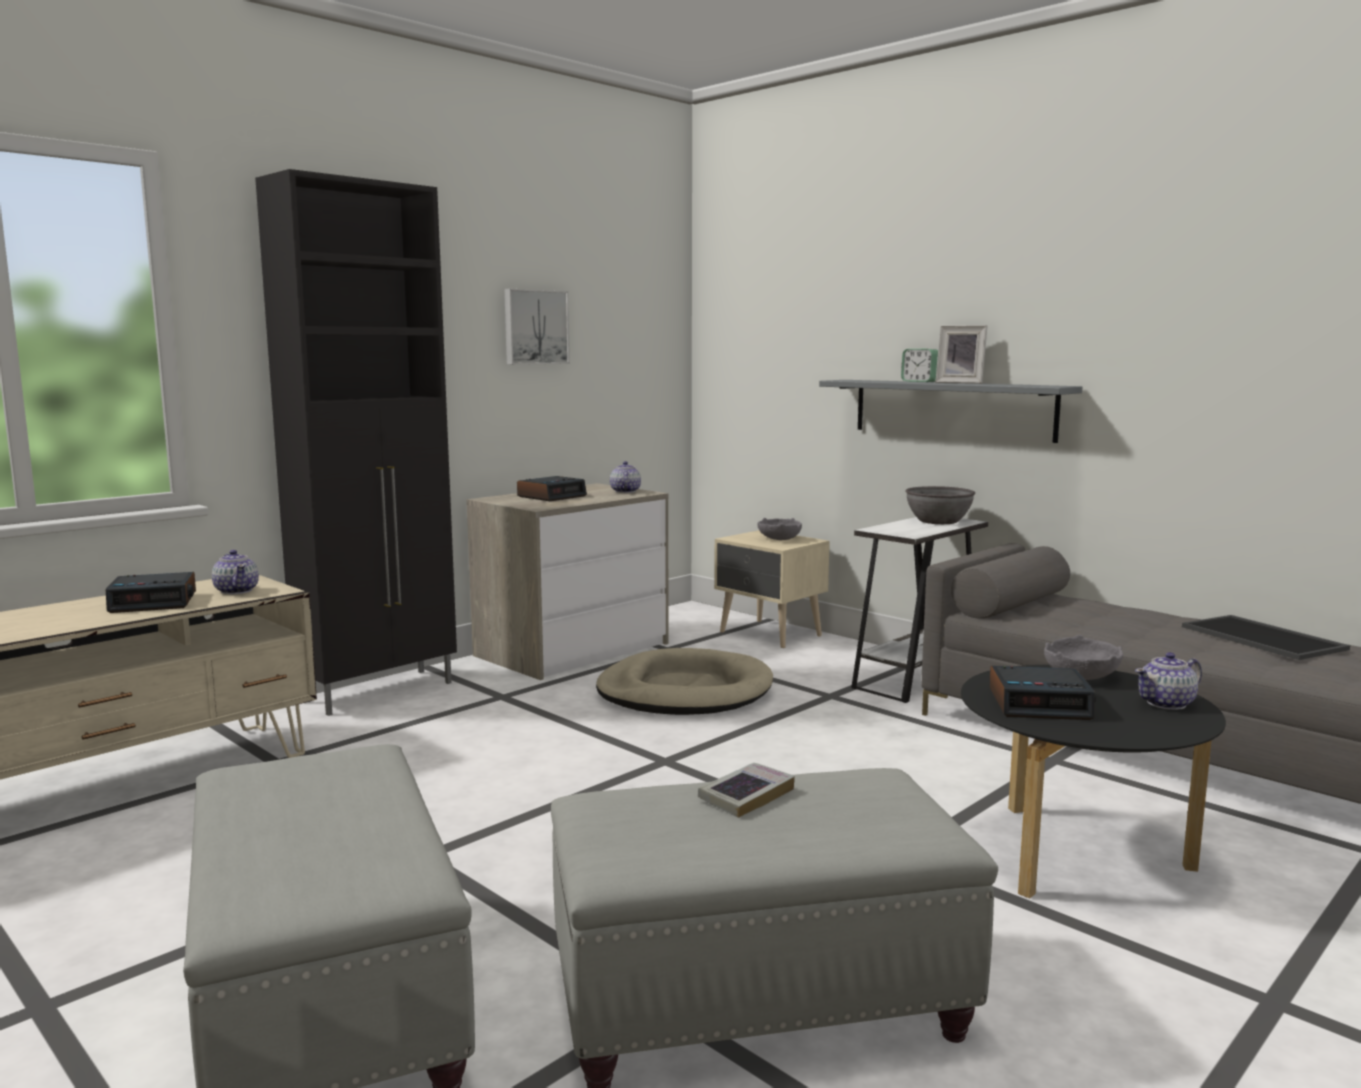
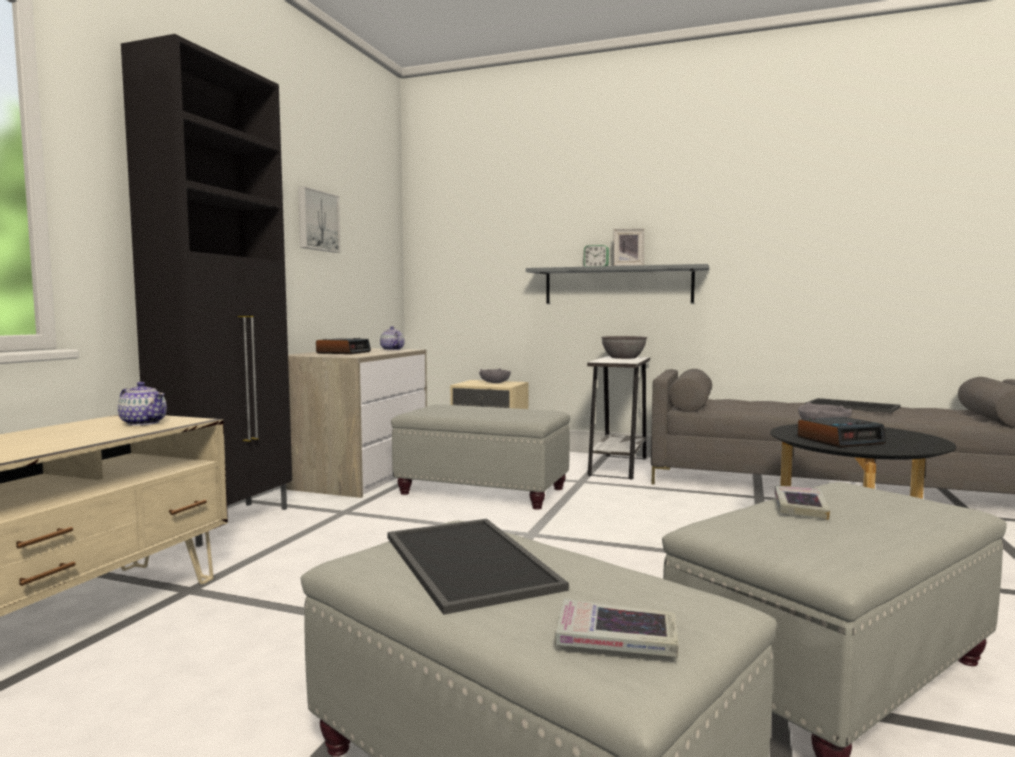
camera: 25 degrees left, 5 degrees down
(154, 602) = (65, 435): alarm clock -> none
(285, 888) = (616, 639): none -> book
(310, 790) = (464, 561): none -> tray
(684, 691) = (481, 491): beige dog bed -> grey ottoman
(1167, 703) = (895, 433): teapot -> none

